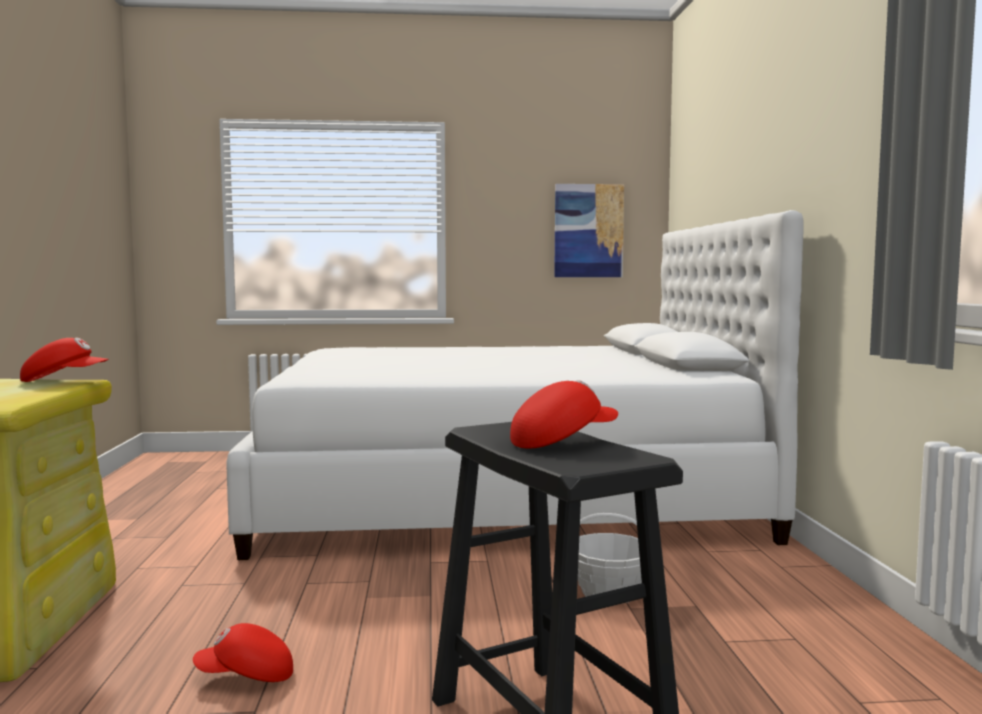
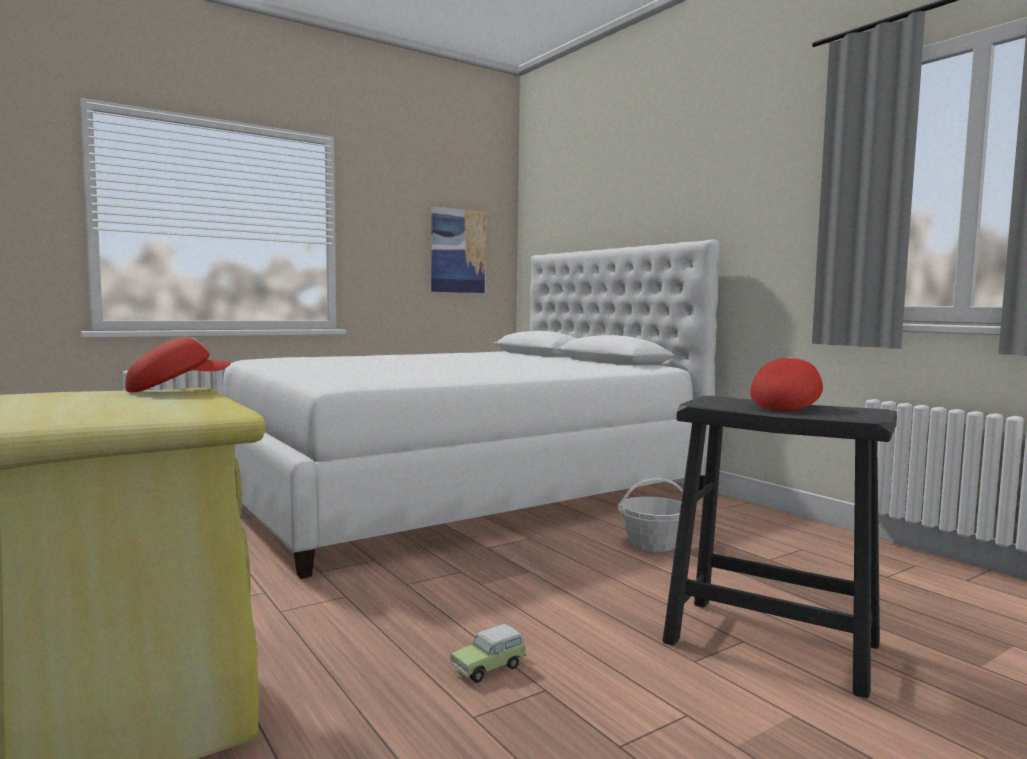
camera: 30 degrees left, 0 degrees up
(246, 677) = (490, 667): red cap -> toy car

